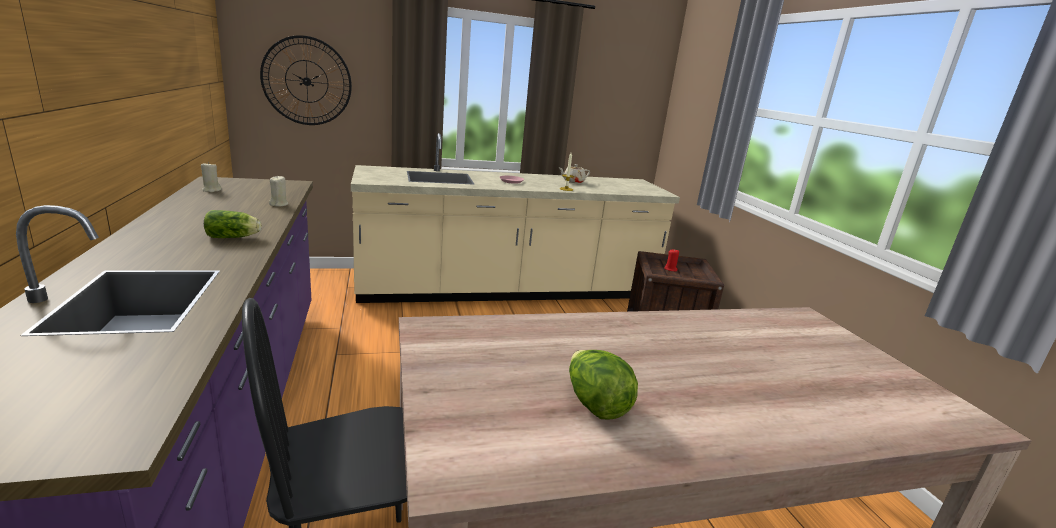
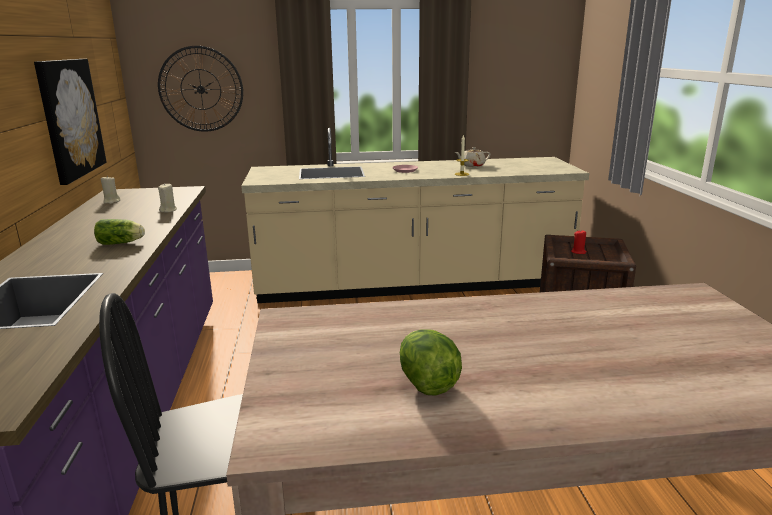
camera: 10 degrees right, 0 degrees up
(169, 96) = (70, 118): none -> picture

